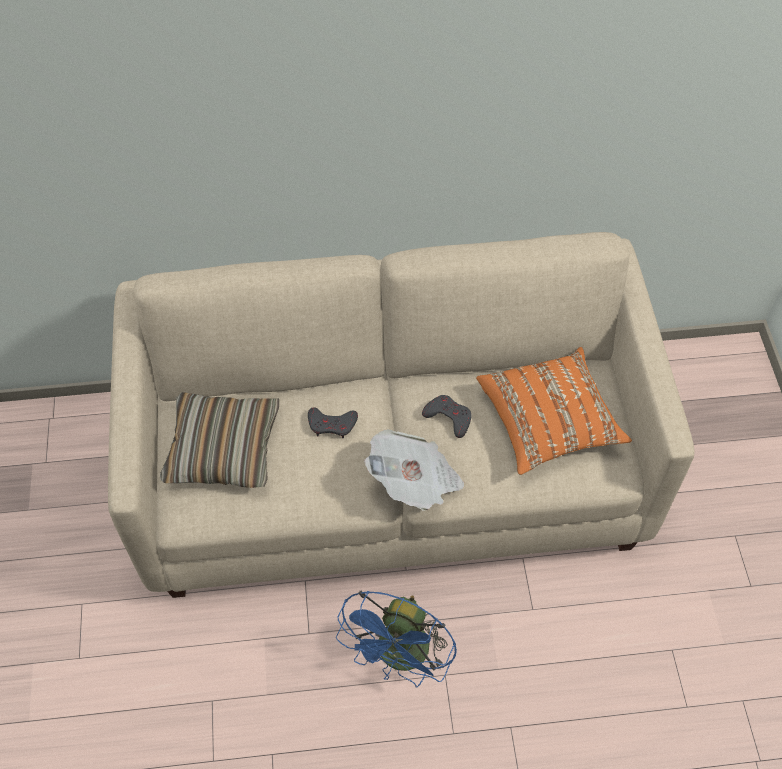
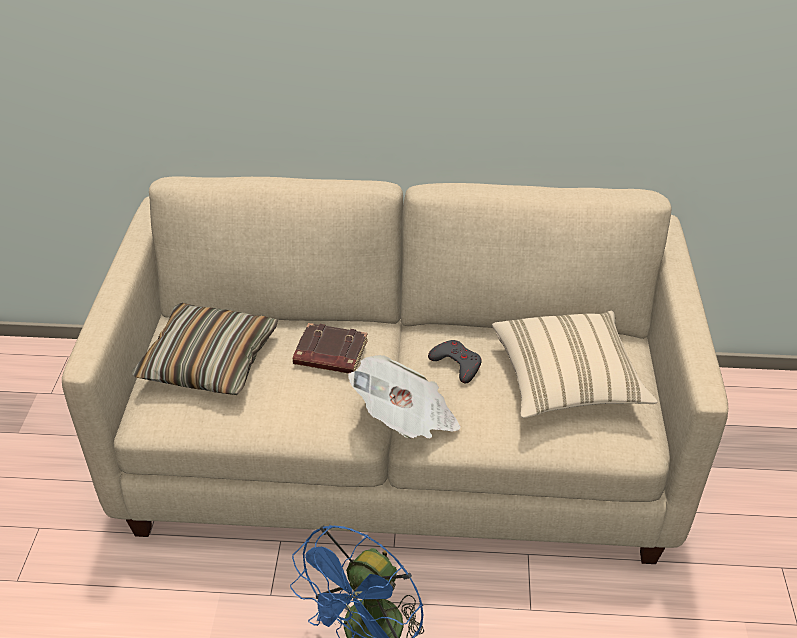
camera: 10 degrees right, 15 degrees down
(332, 424) = (329, 354): grey game controller -> brown book
(548, 421) = (567, 381): orange pillow -> beige pillow

